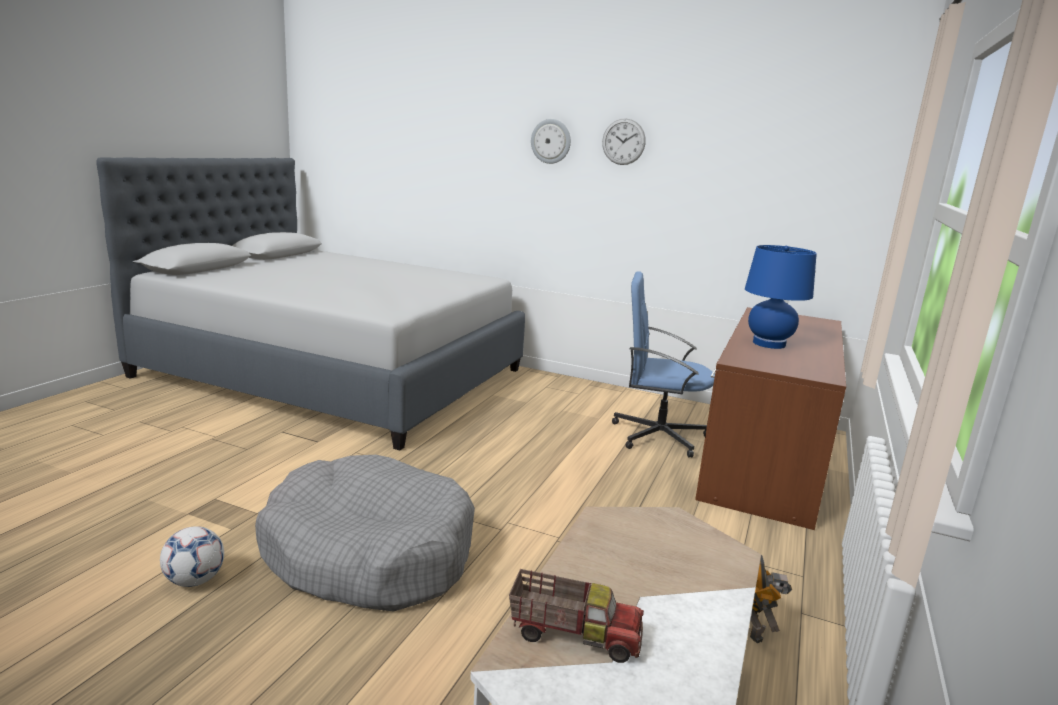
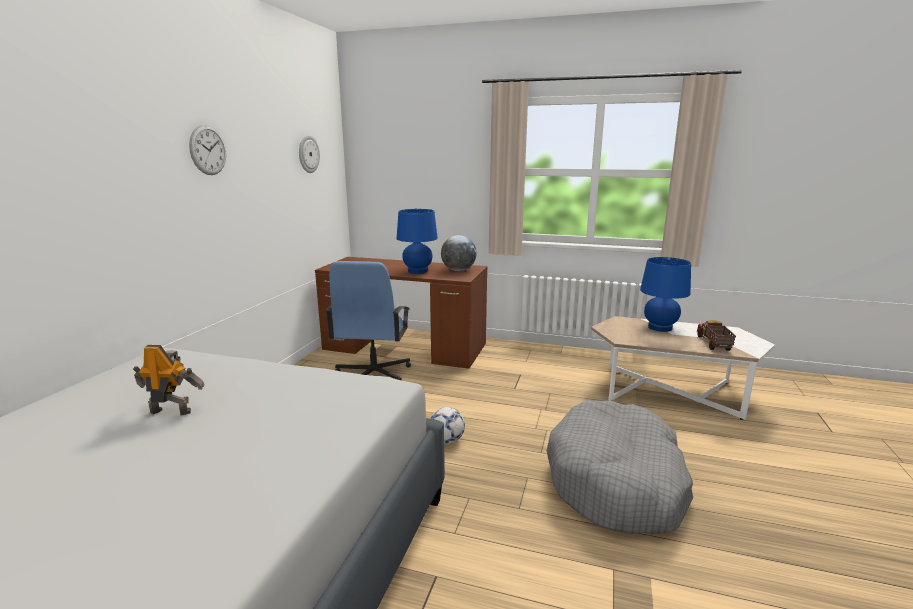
camera: 95 degrees left, 0 degrees up
(195, 580) = (728, 568): football -> football (447, 440)
(551, 141) = (135, 156): wall clock -> wall clock (308, 154)
(685, 592) = (660, 327): none -> blue table lamp
(756, 628) = (579, 363): toy robot -> toy robot (171, 411)
(791, 364) = (458, 270): none -> globe

